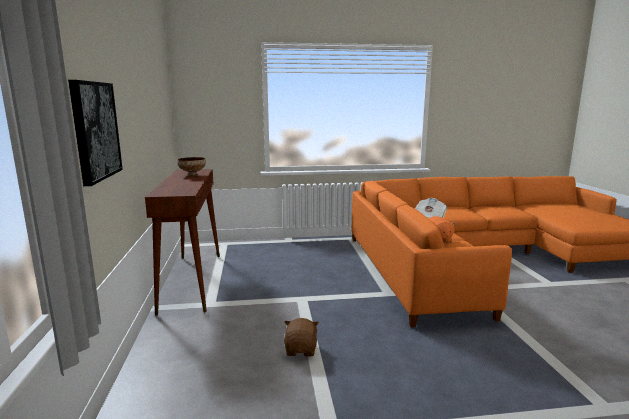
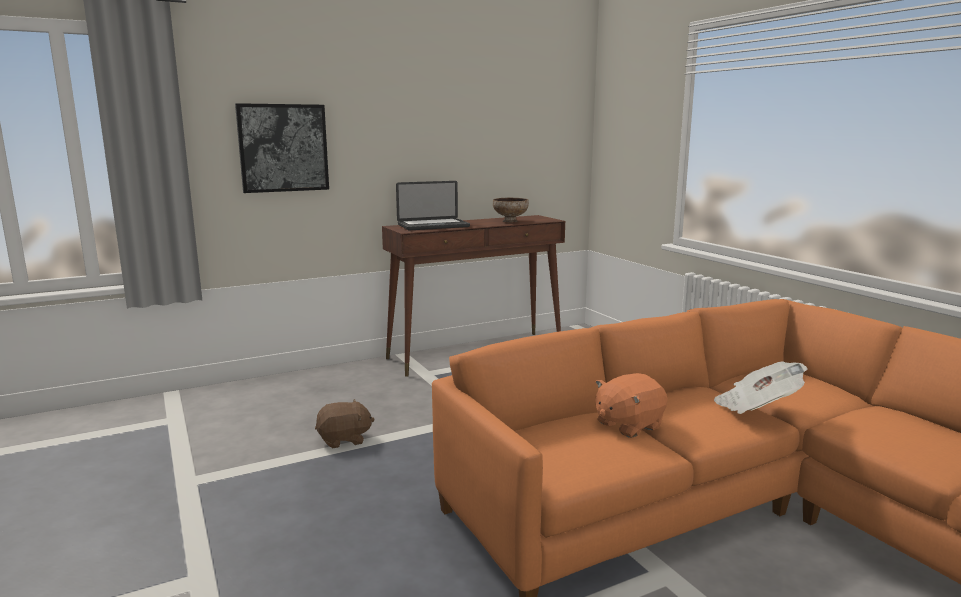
camera: 70 degrees right, 0 degrees up
(177, 187) = (433, 226): none -> laptop

